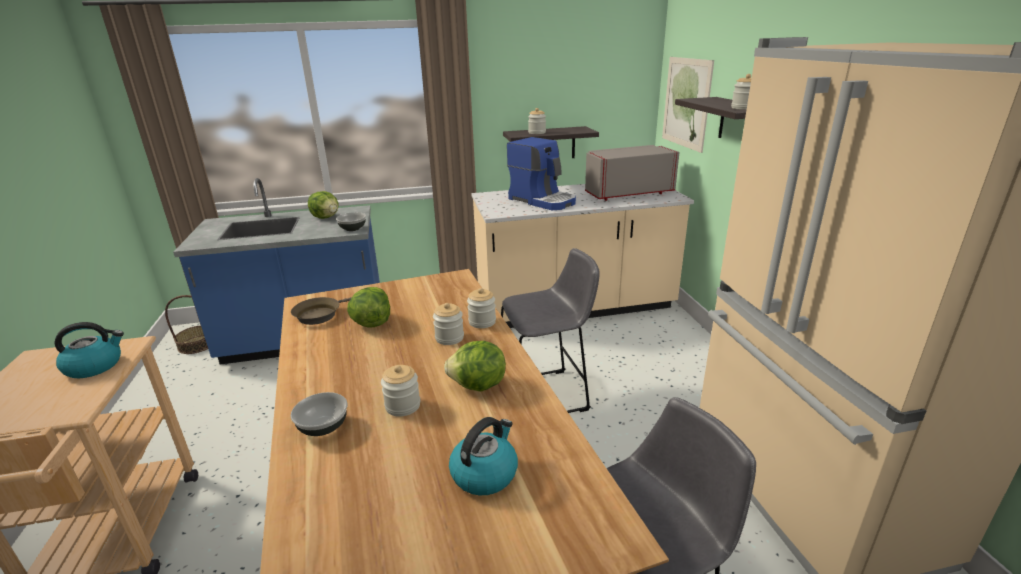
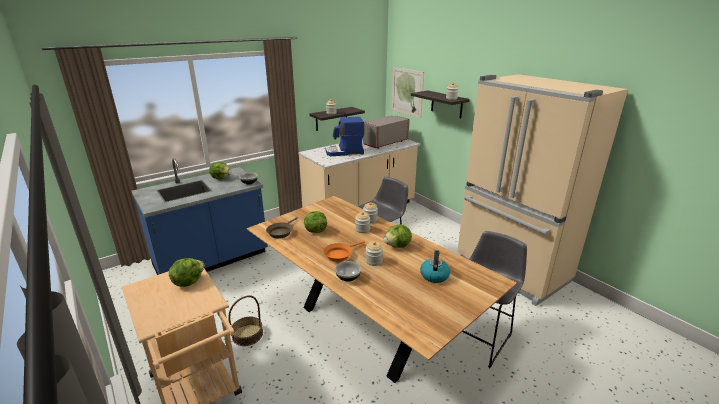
camera: 25 degrees left, 0 degrees up
(95, 366) = (188, 282): kettle -> lettuce
(197, 344) = (131, 279): basket -> basket (247, 334)
(361, 376) = (340, 254): none -> orange frying pan
(543, 200) = (345, 152): coffee machine -> coffee machine turned 150 degrees clockwise

